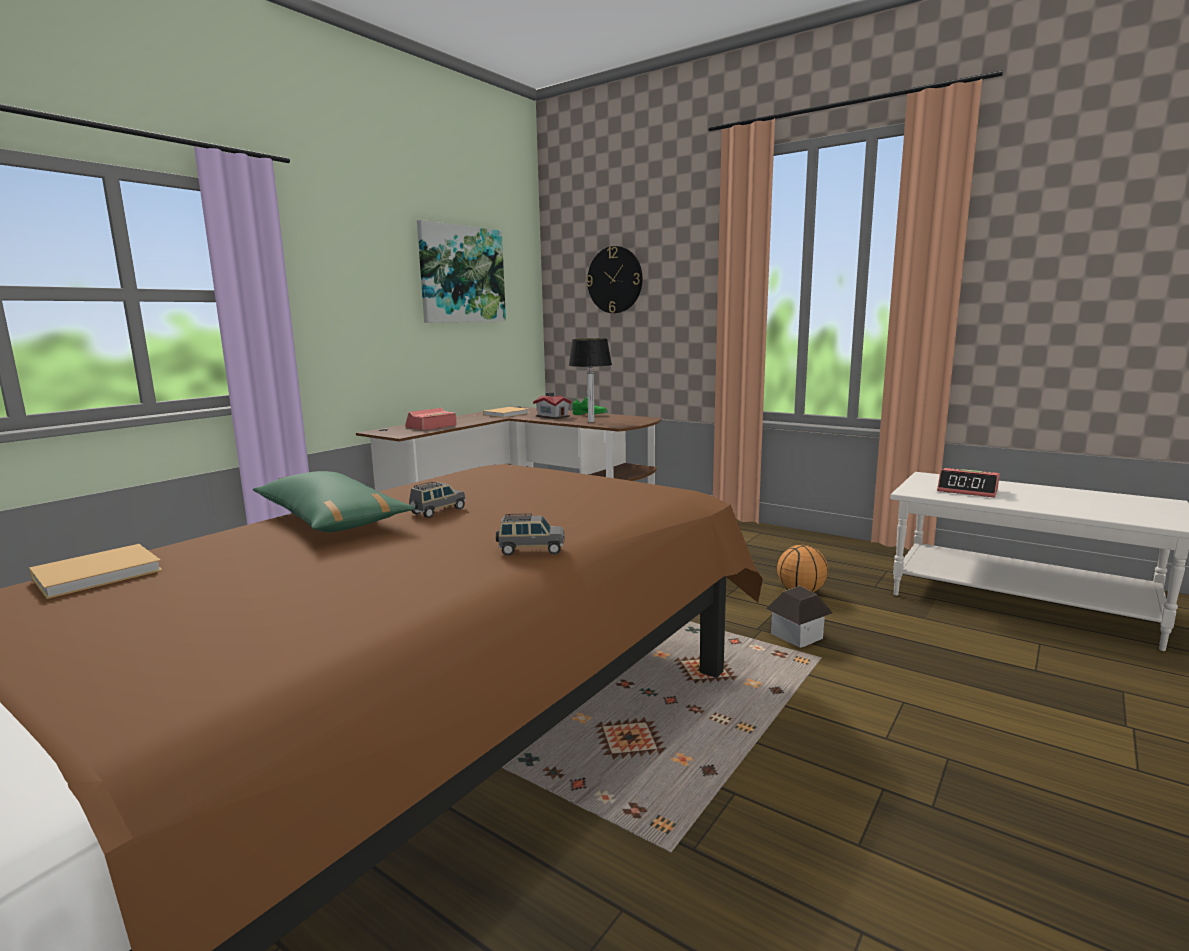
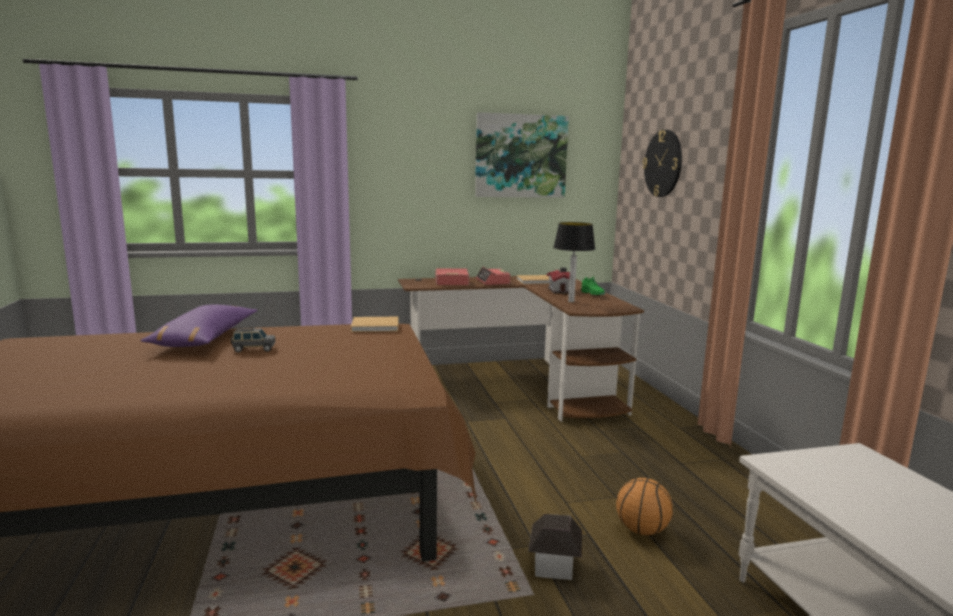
camera: 40 degrees right, 0 degrees up
(101, 573) = (67, 340): beige book -> beige book (377, 326)
(331, 519) = (205, 338): green pillow -> purple pillow
(530, 550) = (206, 391): grey toy car -> none
(967, 490) = (854, 487): alarm clock -> alarm clock (493, 282)

